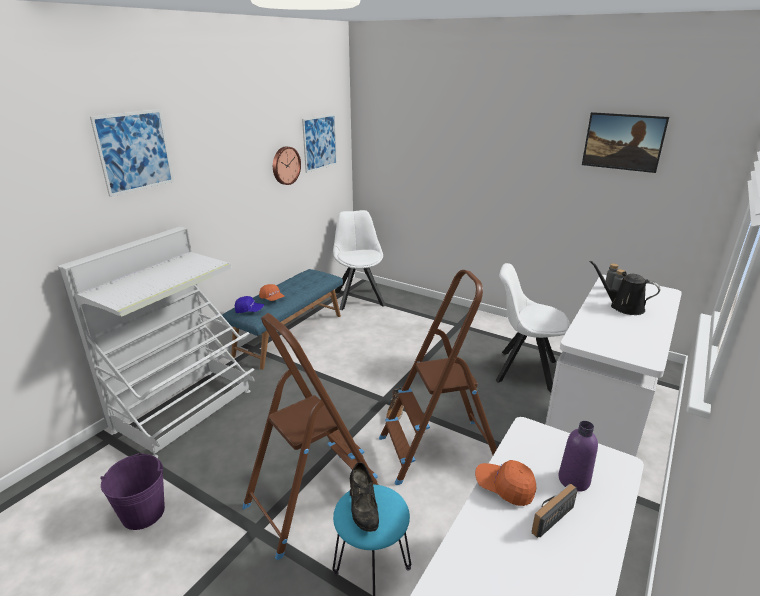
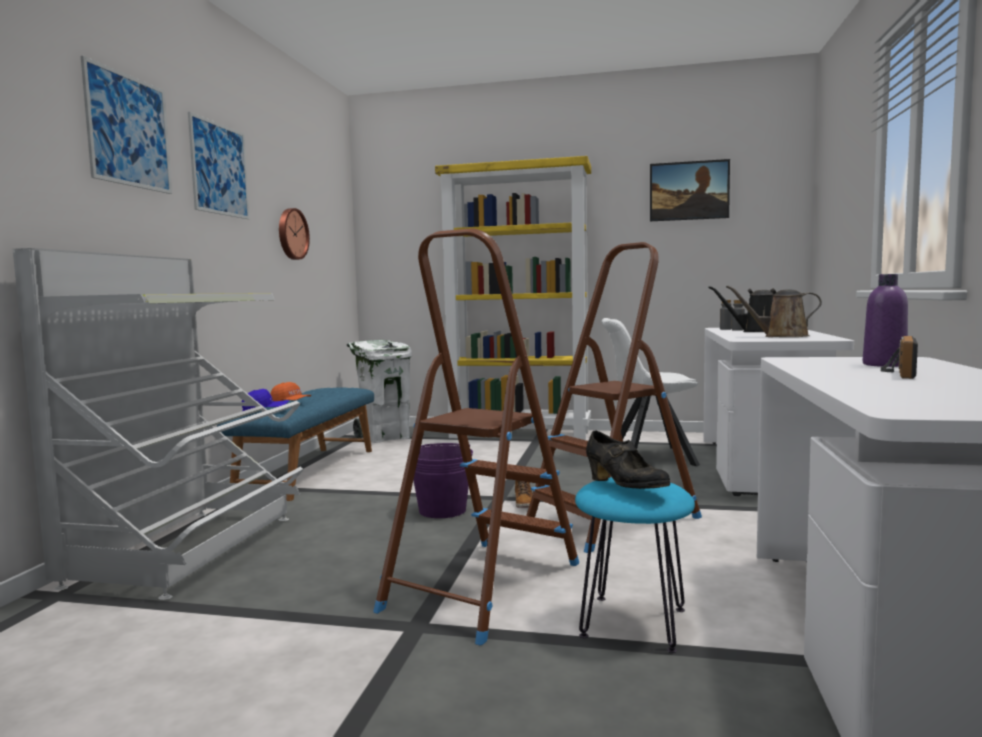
camera: 20 degrees left, 20 degrees down
(143, 512) = (190, 652): purple bucket -> purple bucket (442, 510)
(320, 142) = (325, 222): picture -> picture (219, 169)
(359, 298) = (385, 437): white chair -> white trash can
(452, 314) = (520, 434): none -> yellow bookcase
(504, 488) = (824, 371): orange cap -> none
(620, 335) = (781, 336): none -> brown watering can

